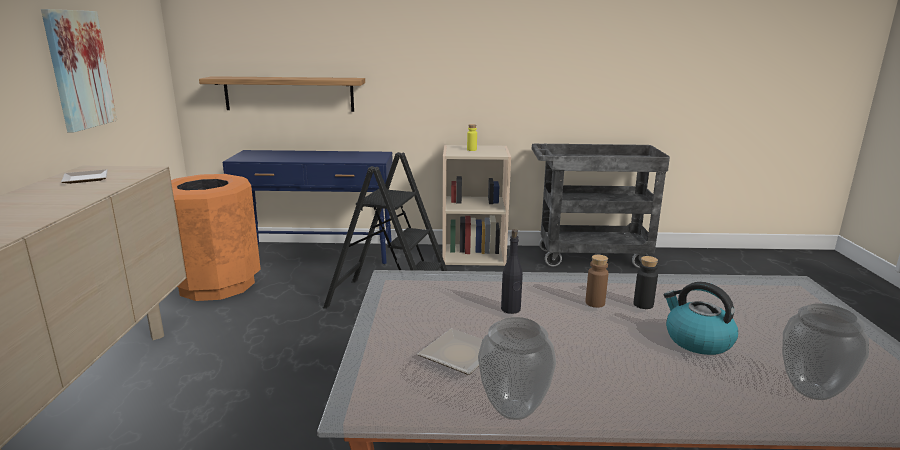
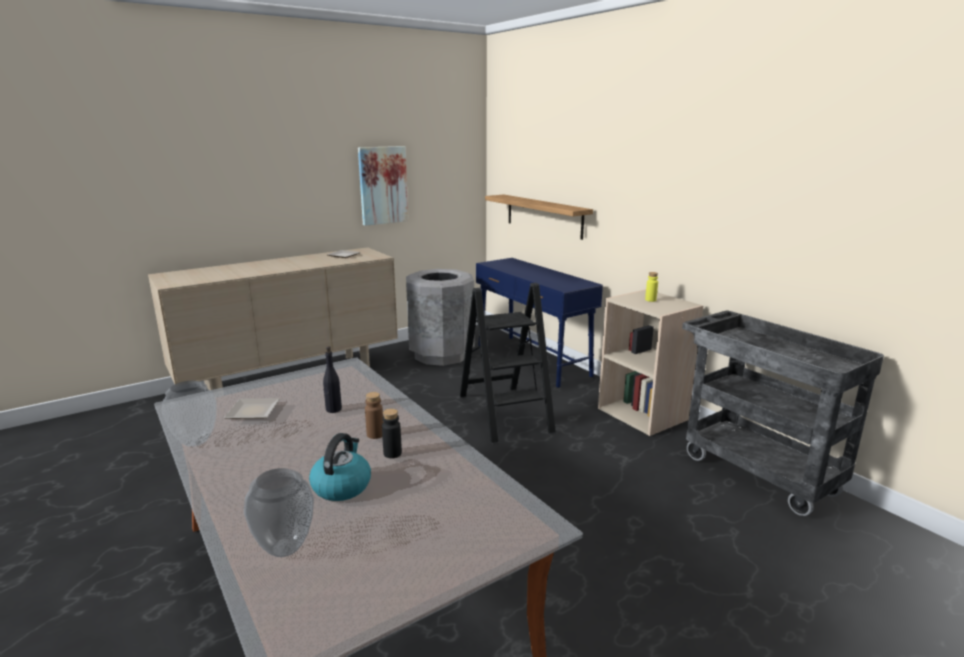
camera: 55 degrees right, 0 degrees up
(216, 284) = (441, 354): orange trash can -> grey trash can

